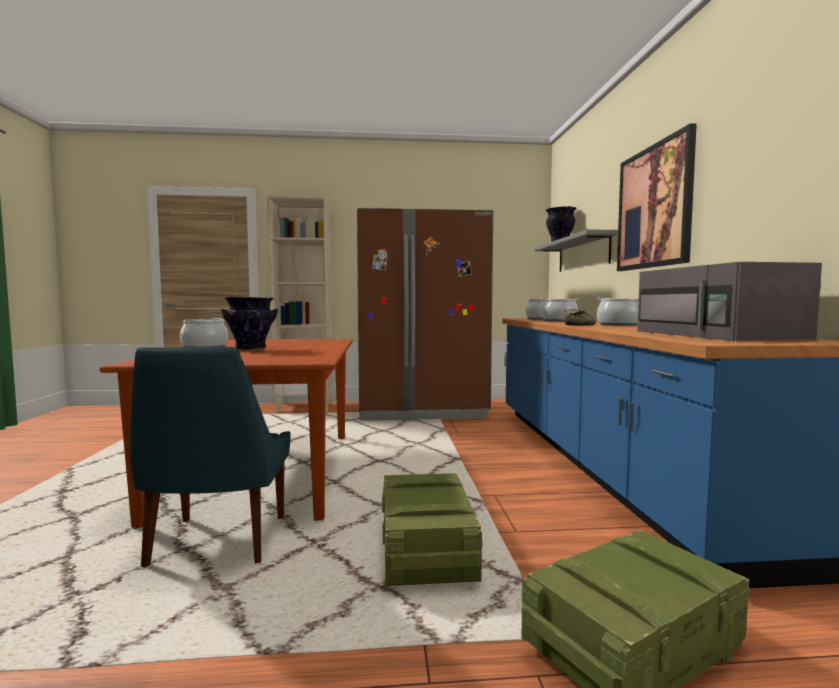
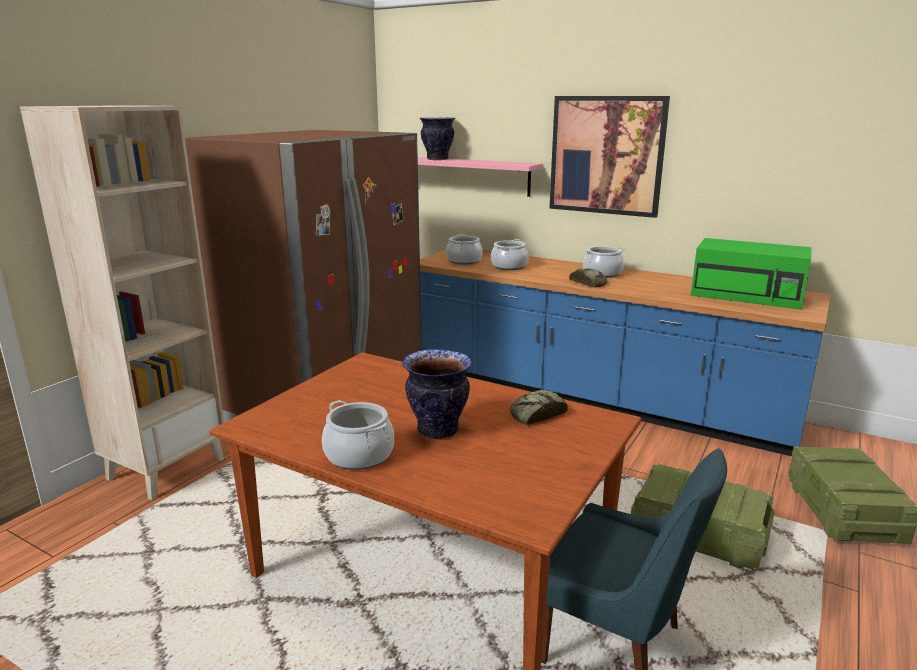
camera: 55 degrees left, 15 degrees up
(301, 354) = (536, 414): none -> bread
(582, 254) = (470, 175): grey shelf -> pink shelf
(716, 335) = (748, 295): grey microwave -> green microwave

